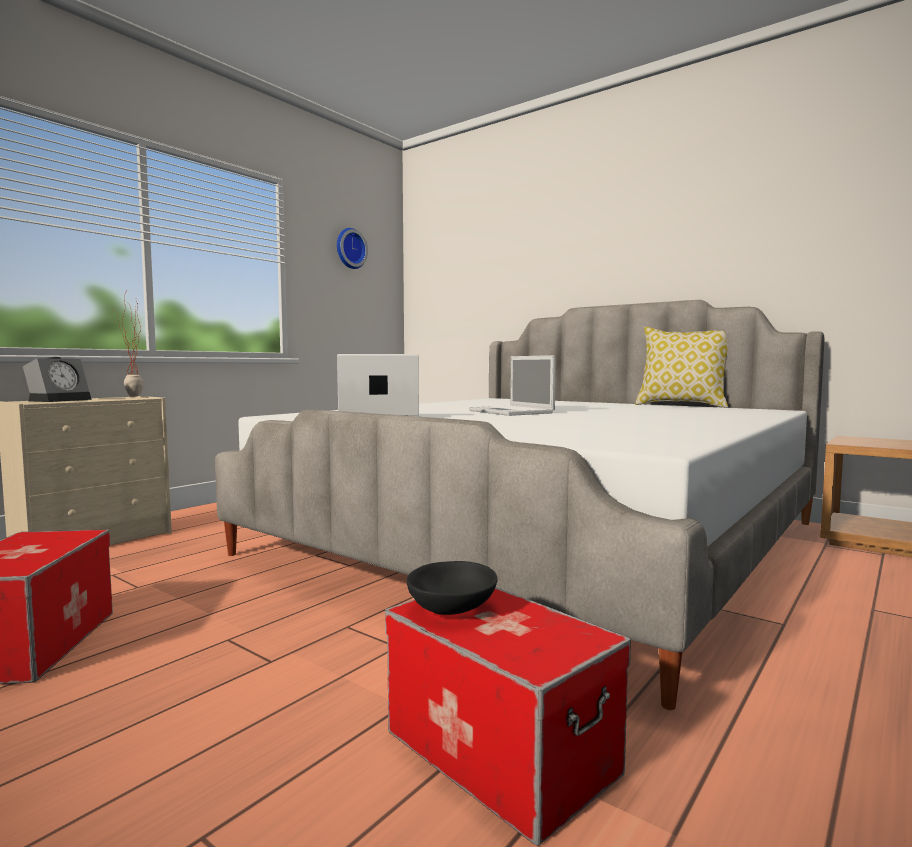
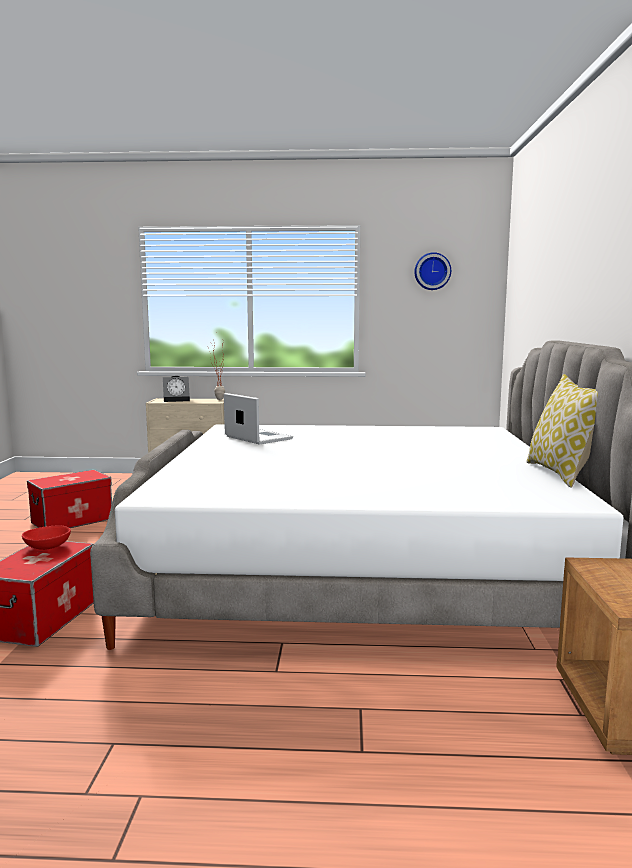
camera: 55 degrees right, 5 degrees up
(452, 609) = (47, 548): black bowl -> red bowl
(512, 412) = (353, 450): laptop -> none

